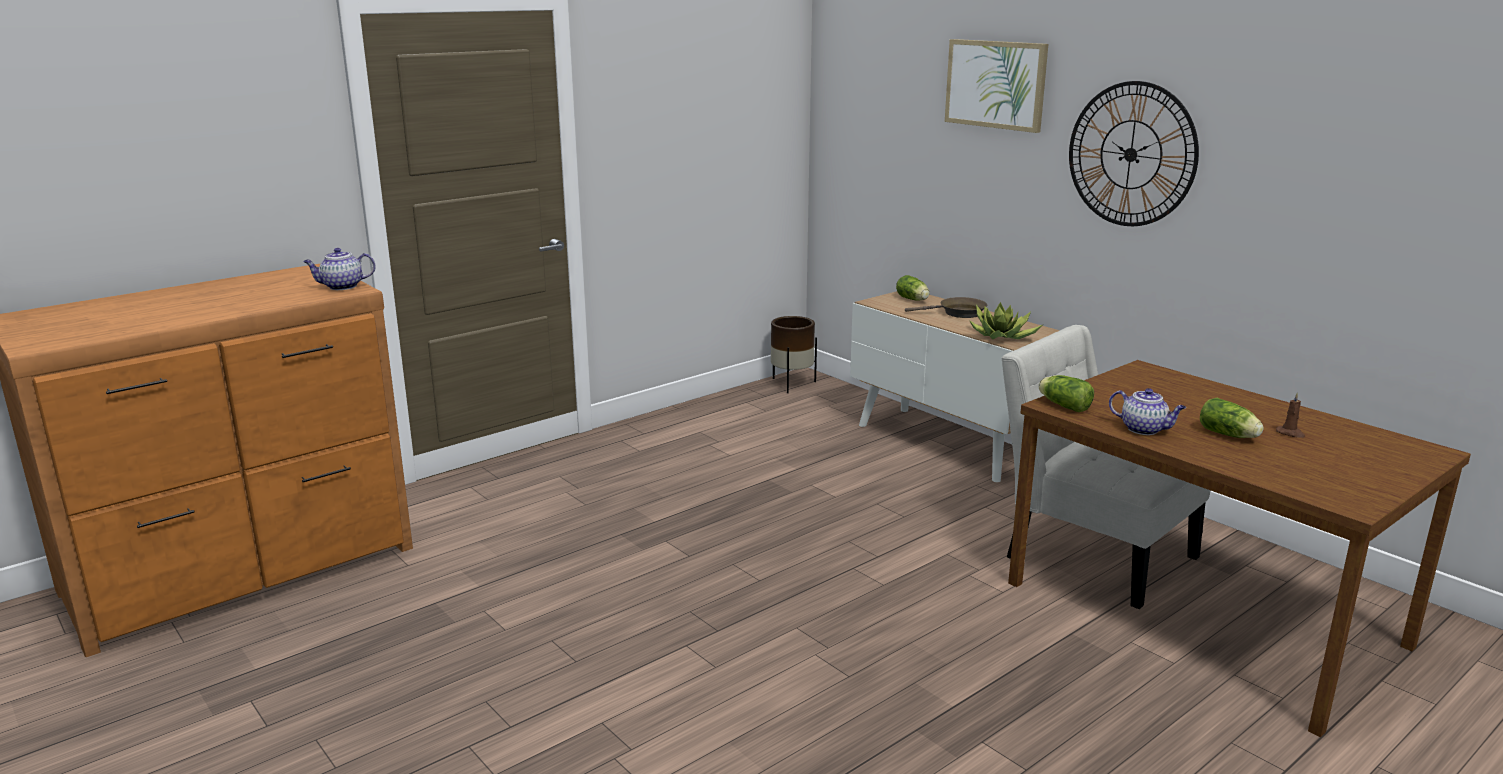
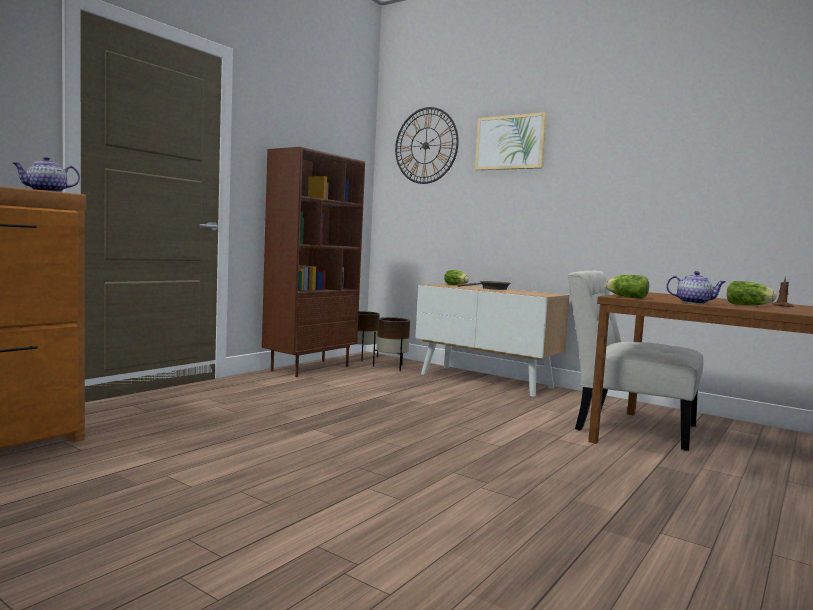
camera: 15 degrees left, 15 degrees down
(708, 410) = (310, 368): none -> brown bookcase
(823, 409) = (391, 367): none -> brown planter
(1002, 337) = (531, 294): potted plant -> none
(1131, 154) = (608, 173): wall clock -> wall clock (426, 145)

